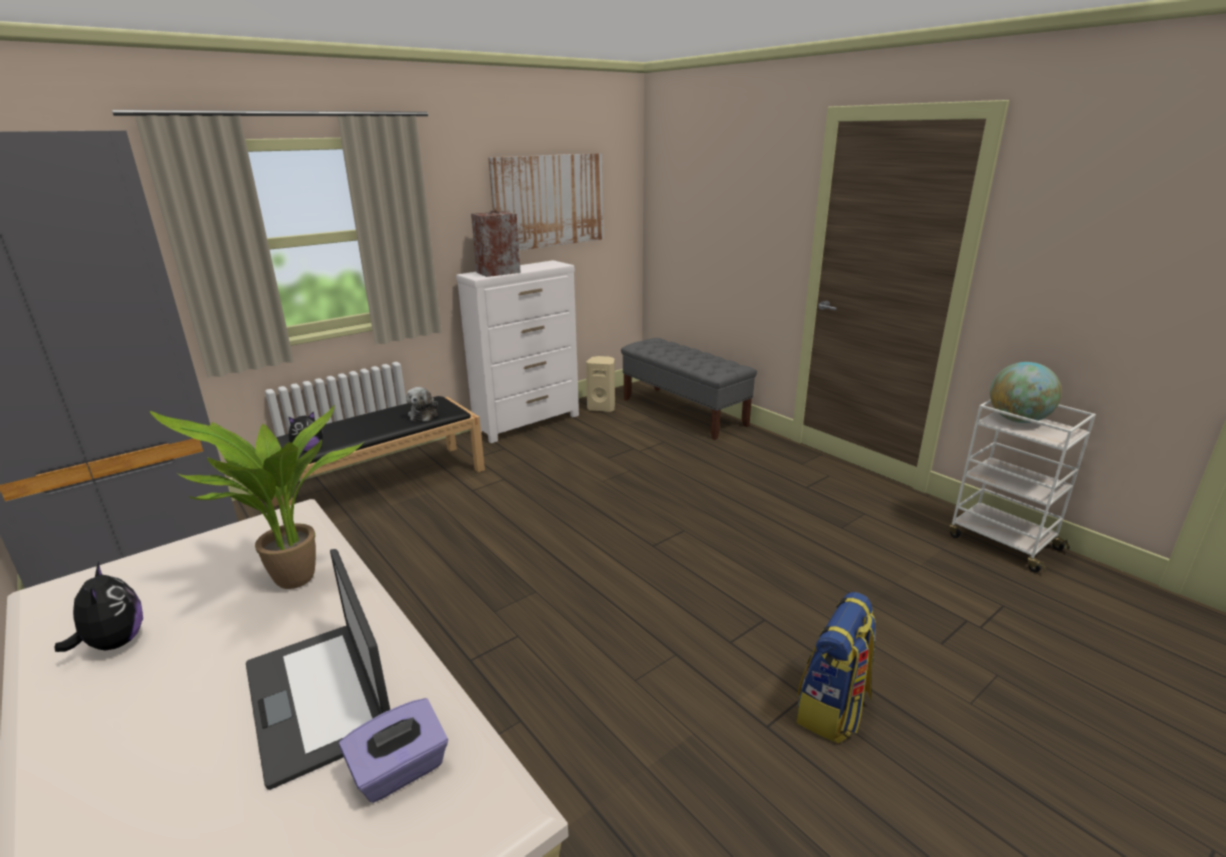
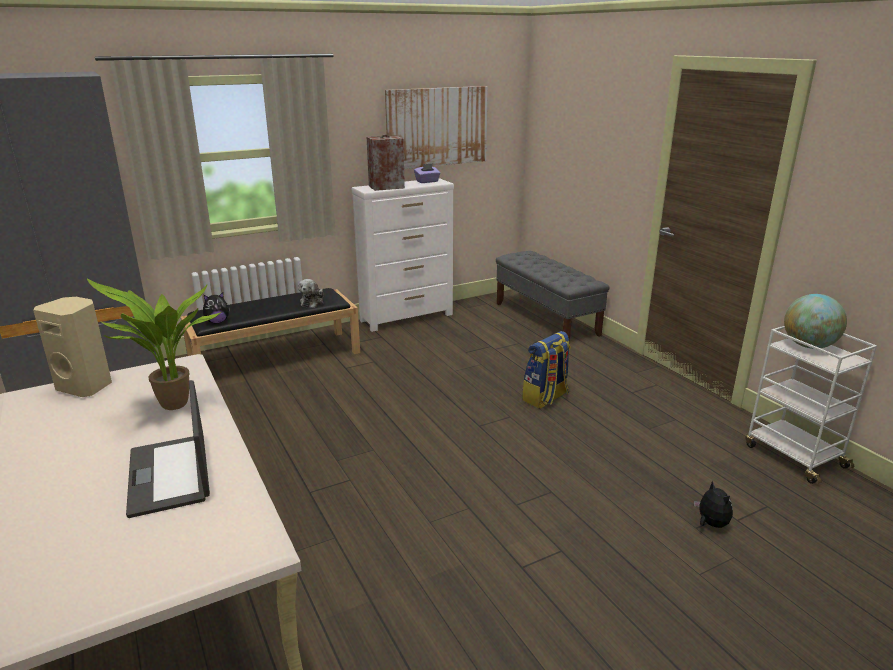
camera: 10 degrees right, 0 degrees up
(114, 643) = (55, 429): plush toy -> plush toy (710, 524)
(400, 770) = (207, 519): purple tissue box -> purple tissue box (427, 181)
(602, 407) = (475, 309): beige speaker -> beige speaker (86, 386)
(832, 709) = (580, 563): backpack -> backpack (546, 398)

